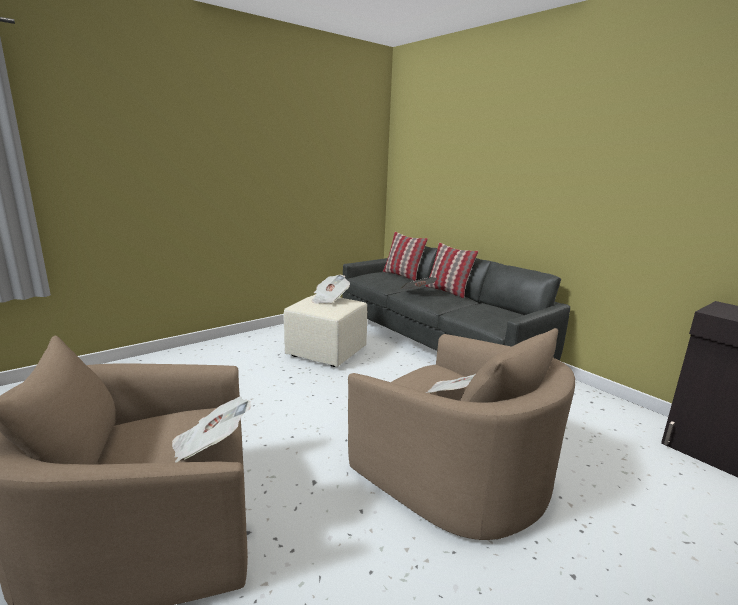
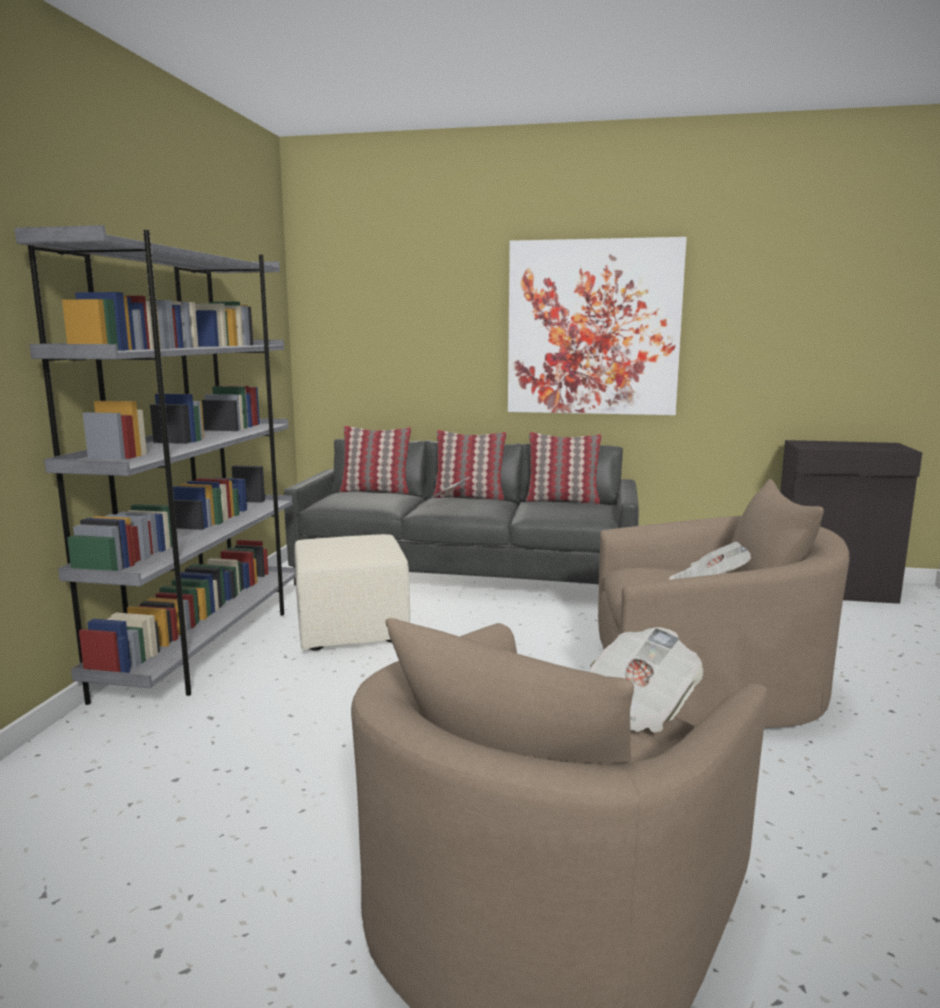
camera: 40 degrees left, 5 degrees down
(260, 337) = (206, 646): none -> grey bookcase
(329, 299) = (344, 540): newspaper -> none
(501, 308) = (562, 501): none -> pillow
(557, 178) = (593, 328): none -> picture

